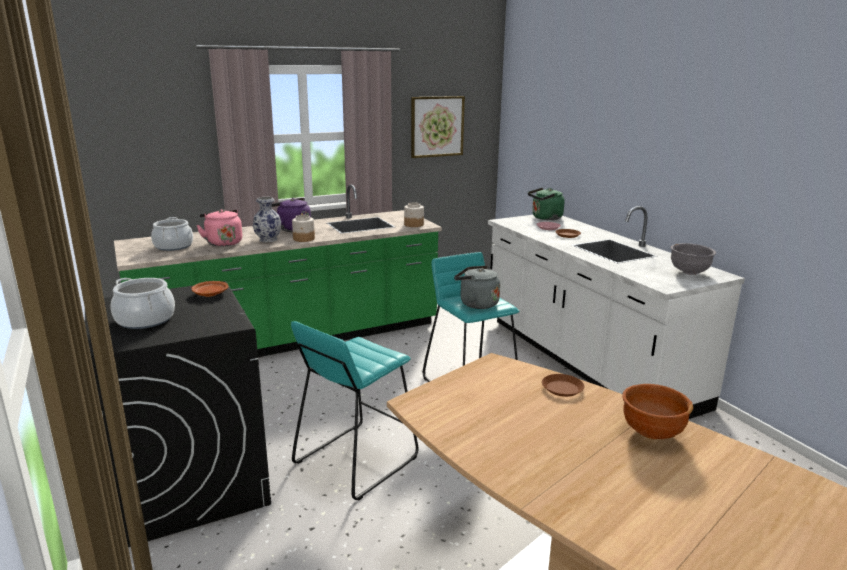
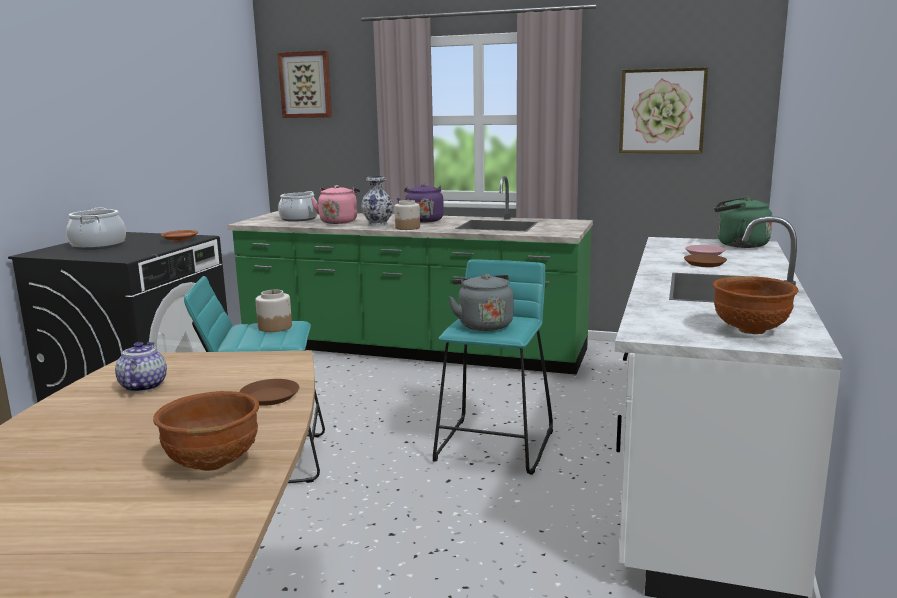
camera: 45 degrees right, 5 degrees down
(124, 108) = (306, 85): none -> picture
(413, 224) = (552, 232): jar -> jar (275, 327)
(477, 416) = (143, 386): none -> teapot
(689, 273) = (750, 330): grey bowl -> brown bowl

